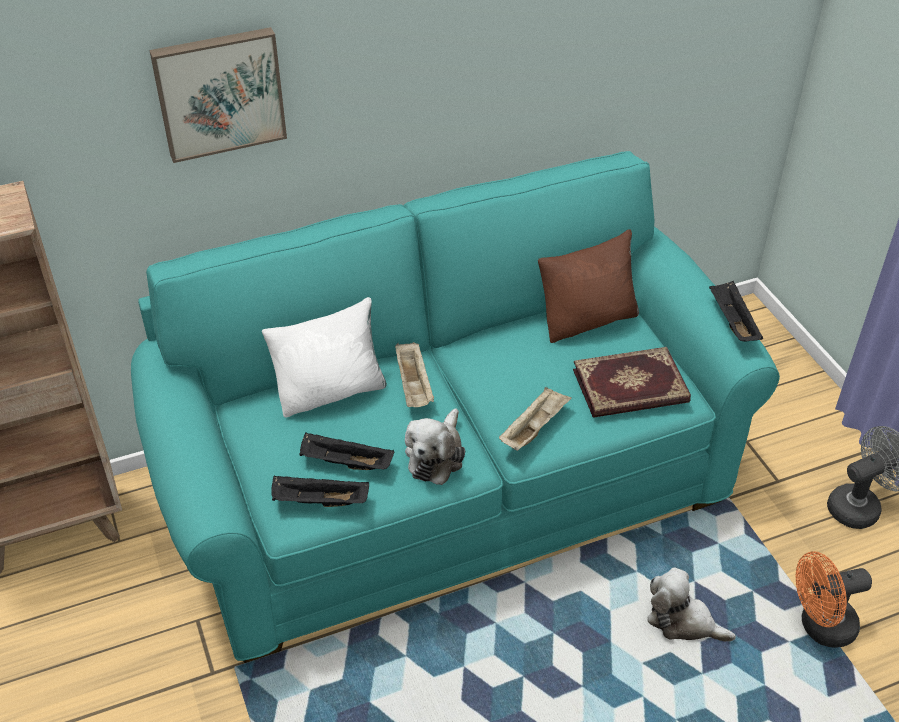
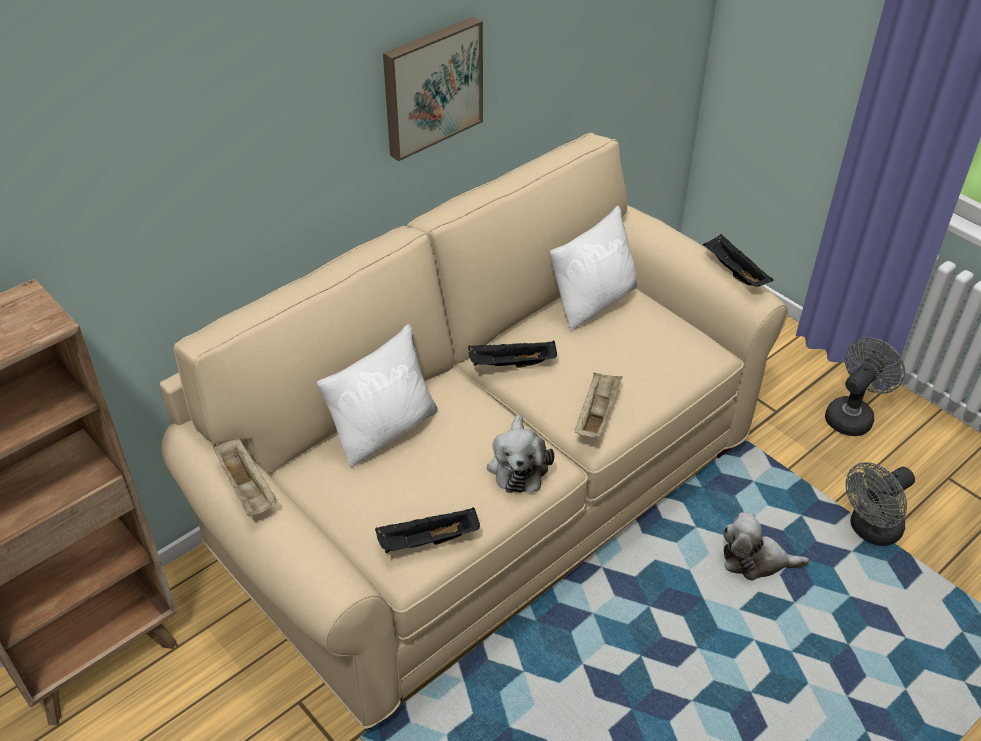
camera: 20 degrees left, 0 degrees up
(219, 92) = (222, 141): picture -> picture (431, 86)
(345, 463) = (434, 496): black tray -> black tray (511, 365)
(414, 386) = (463, 404): beige tray -> beige tray (247, 488)
(449, 486) = (489, 496): turquoise sofa -> beige sofa
(588, 320) = (593, 302): brown pillow -> white pillow
(630, 387) = (664, 354): book -> none
(820, 627) = (870, 531): orange fan -> grey fan

